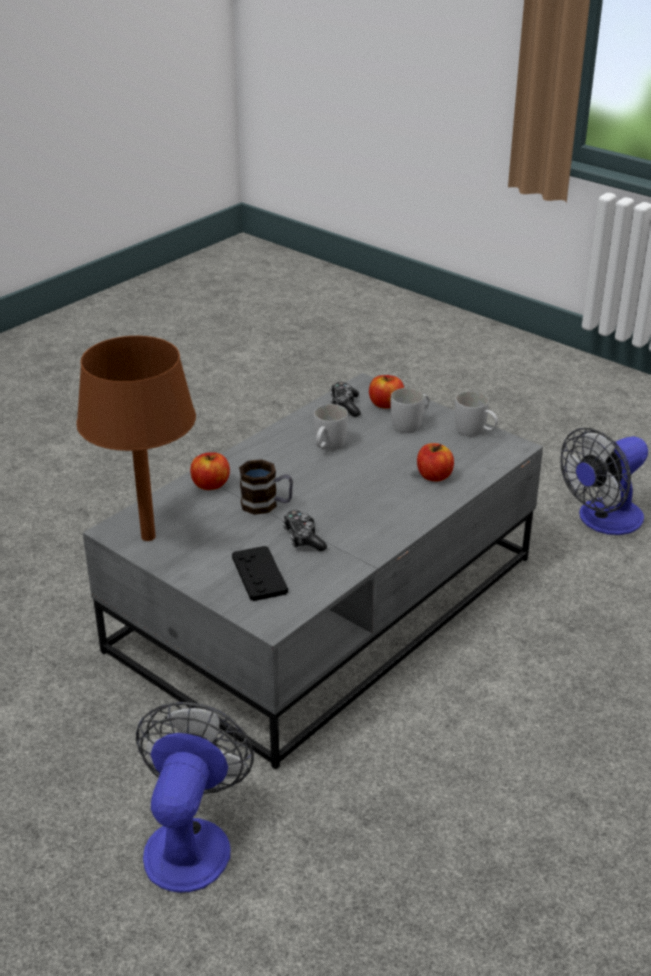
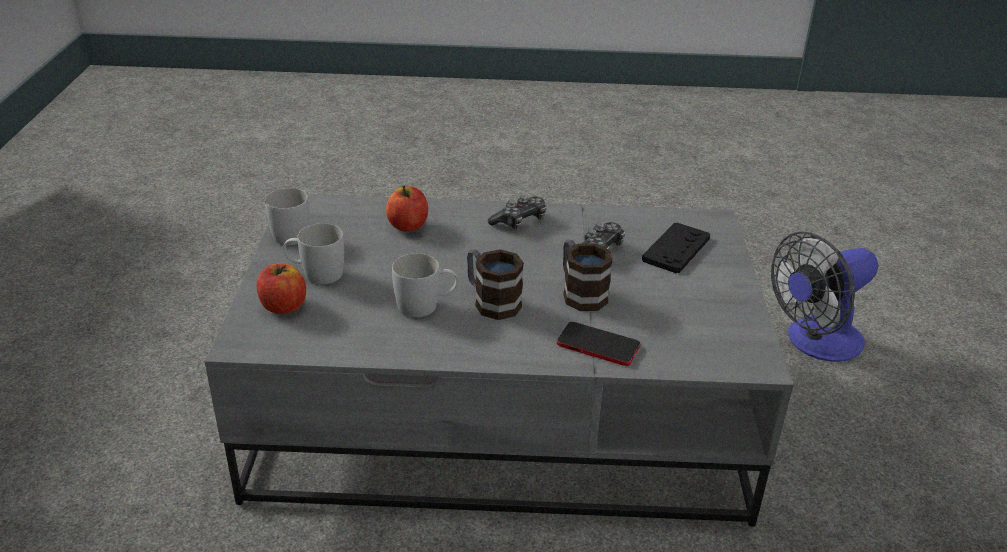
camera: 130 degrees left, 0 degrees up
(149, 537) = (730, 335): brown table lamp -> none
(210, 484) = (598, 345): apple -> phone
(302, 469) = (491, 301): none -> mug
(345, 405) = (316, 334): game controller -> game controller (519, 221)
(602, 521) = (190, 303): fan -> none

